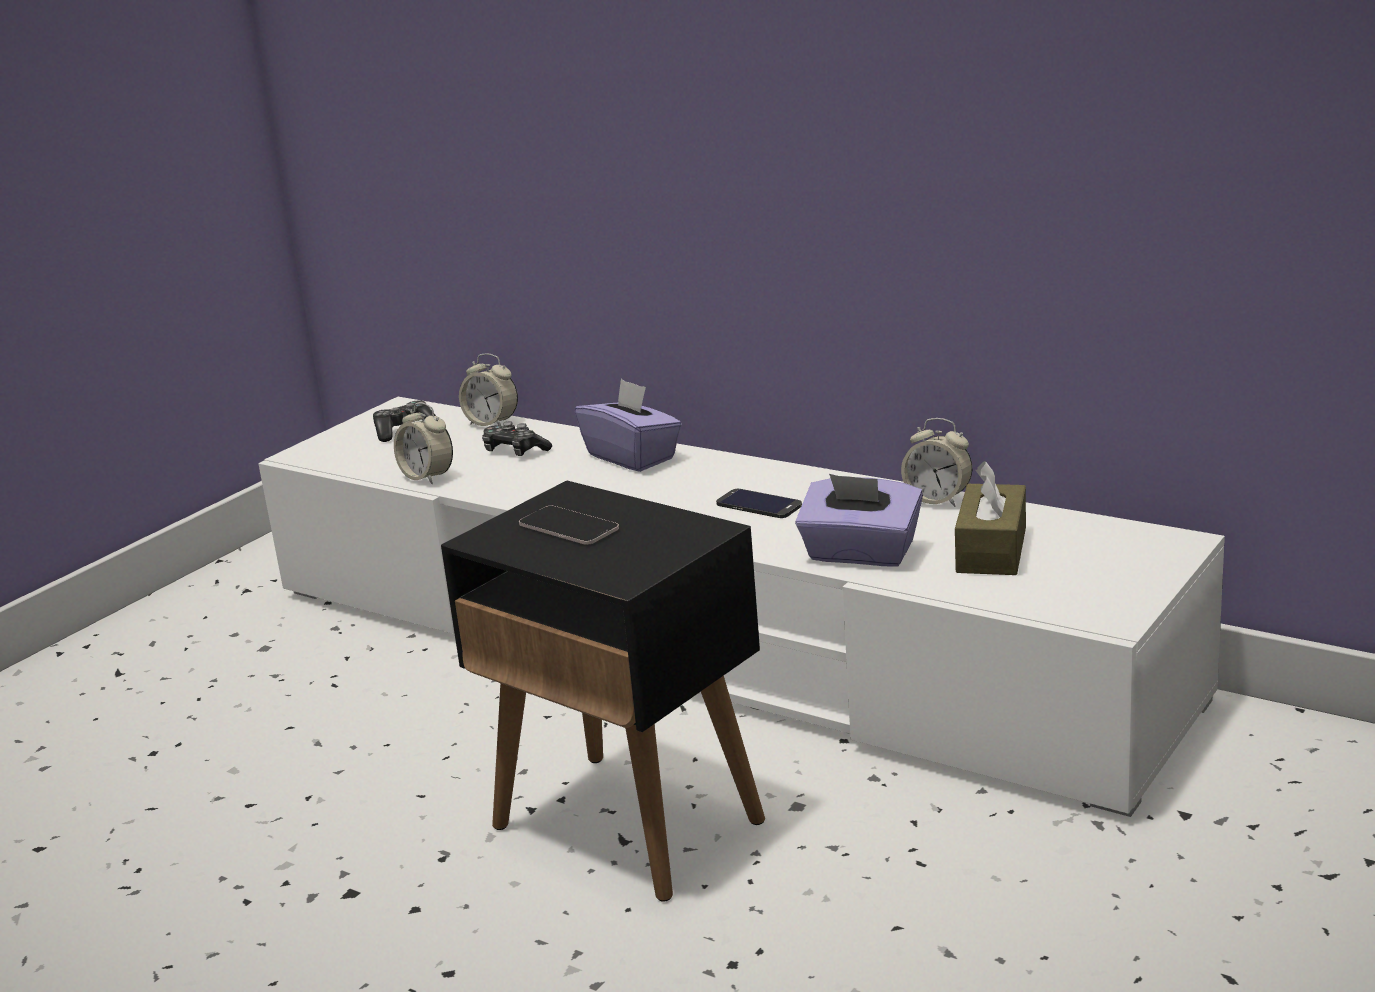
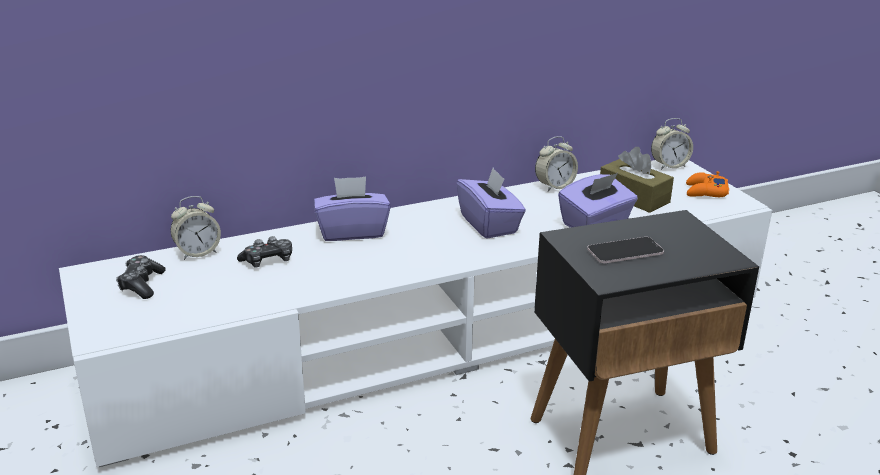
camera: 60 degrees left, 5 degrees up
(427, 477) = (254, 302): alarm clock -> alarm clock (669, 166)
(759, 505) = (489, 224): phone -> purple tissue box
(1105, 586) = (705, 192): none -> orange game controller

